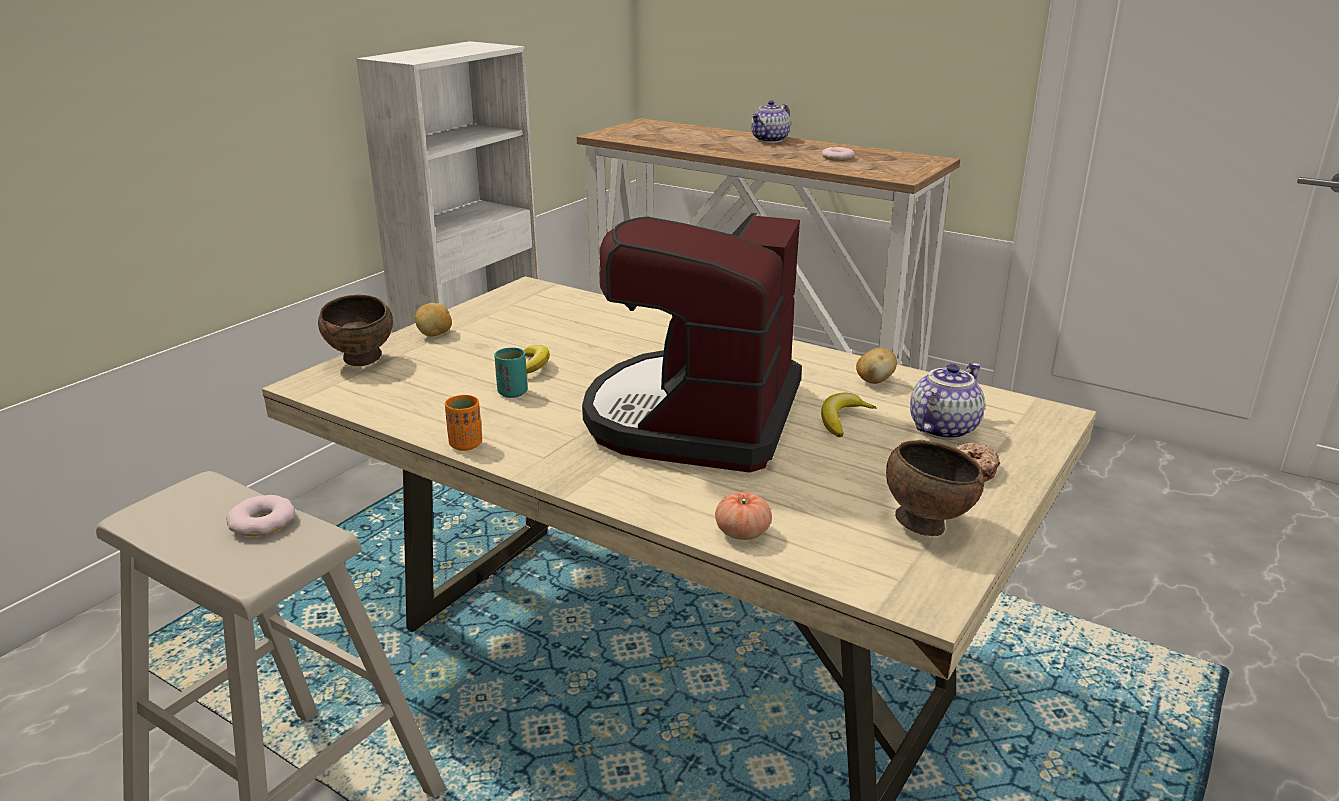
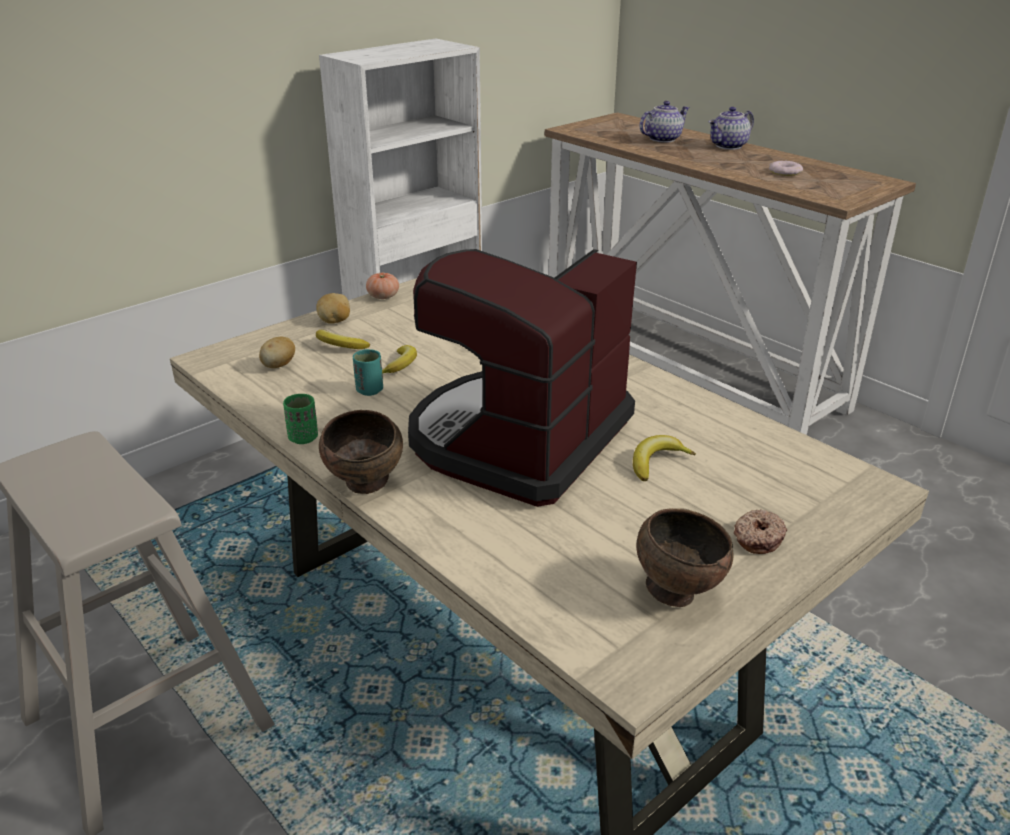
camera: 15 degrees right, 5 degrees up
(262, 522) = (111, 487): donut -> none
(363, 361) = (262, 342): brown bowl -> brown bowl (366, 486)
(454, 356) = (339, 345): none -> banana
(466, 444) = (303, 438): orange cup -> green cup
(742, 532) = (497, 570): tomato -> tomato (383, 296)
(875, 381) = (712, 424): potato -> potato (278, 366)
(942, 428) = (752, 486): teapot -> teapot (662, 139)

